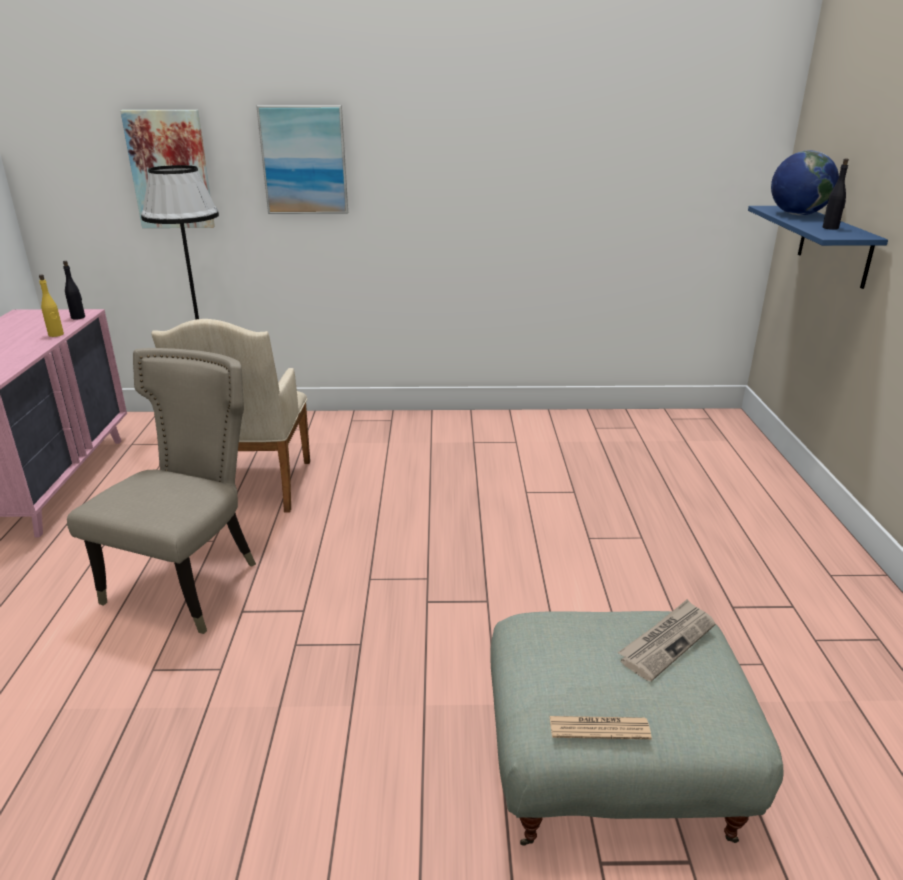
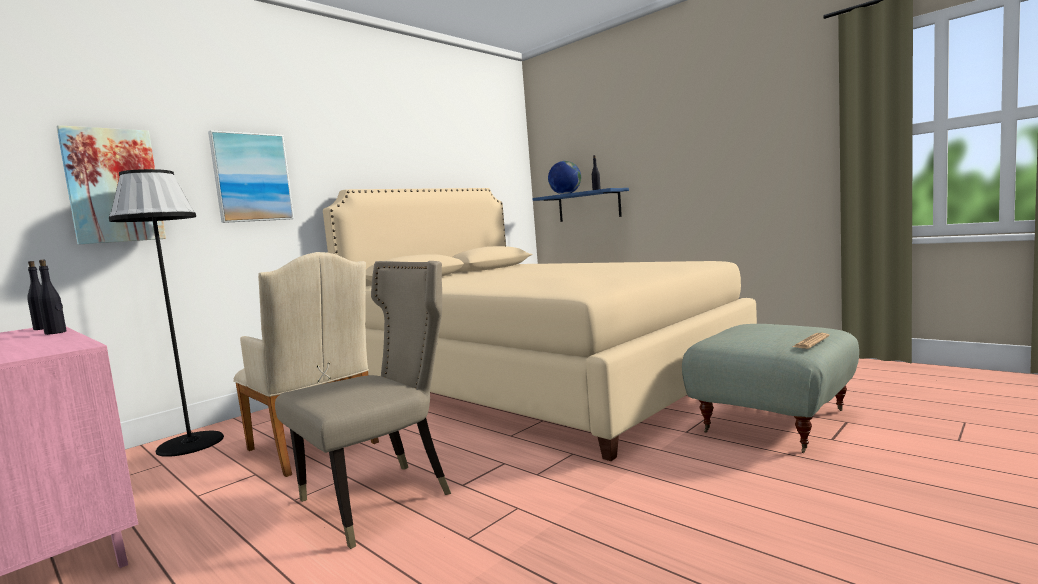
camera: 45 degrees left, 20 degrees down
(56, 334) = (56, 332): yellow bottle -> black bottle
(190, 582) = (383, 498): beige chair -> beige chair turned 75 degrees clockwise
(547, 509) = (539, 379): none -> beige bed
(667, 641) = (760, 324): newspaper -> none

